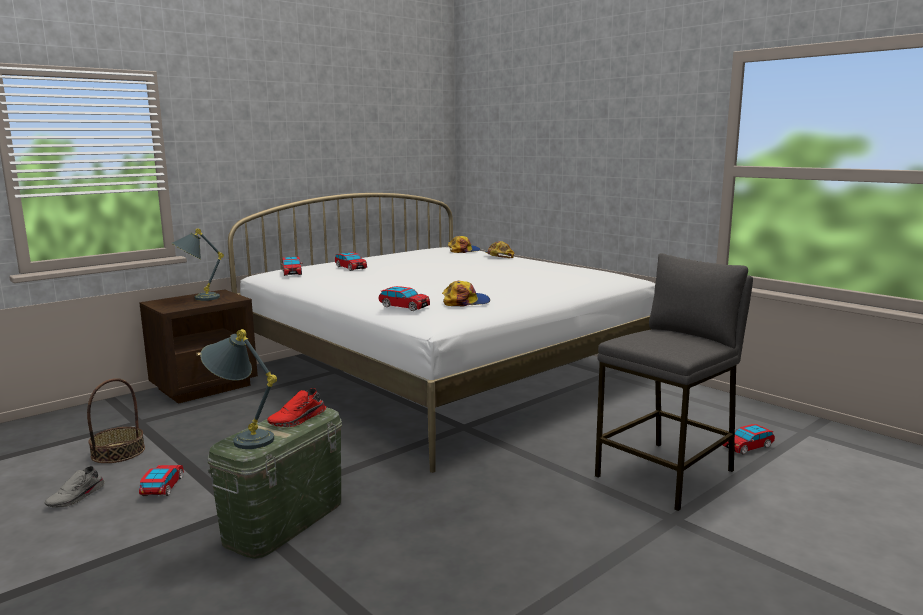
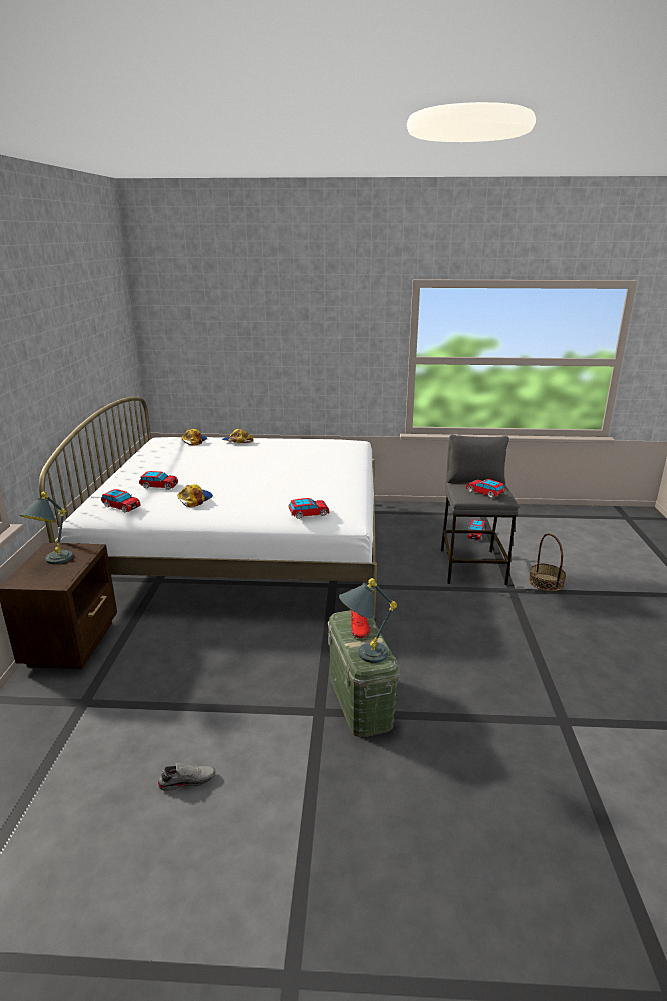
camera: 45 degrees left, 10 degrees up
(77, 497) = (187, 780): grey shoe -> grey shoe turned 90 degrees counterclockwise
(118, 452) = (131, 733): basket -> basket (546, 582)
(163, 487) = (235, 732): toy car -> toy car (484, 493)
(465, 302) = (333, 496): cap -> cap (195, 499)

